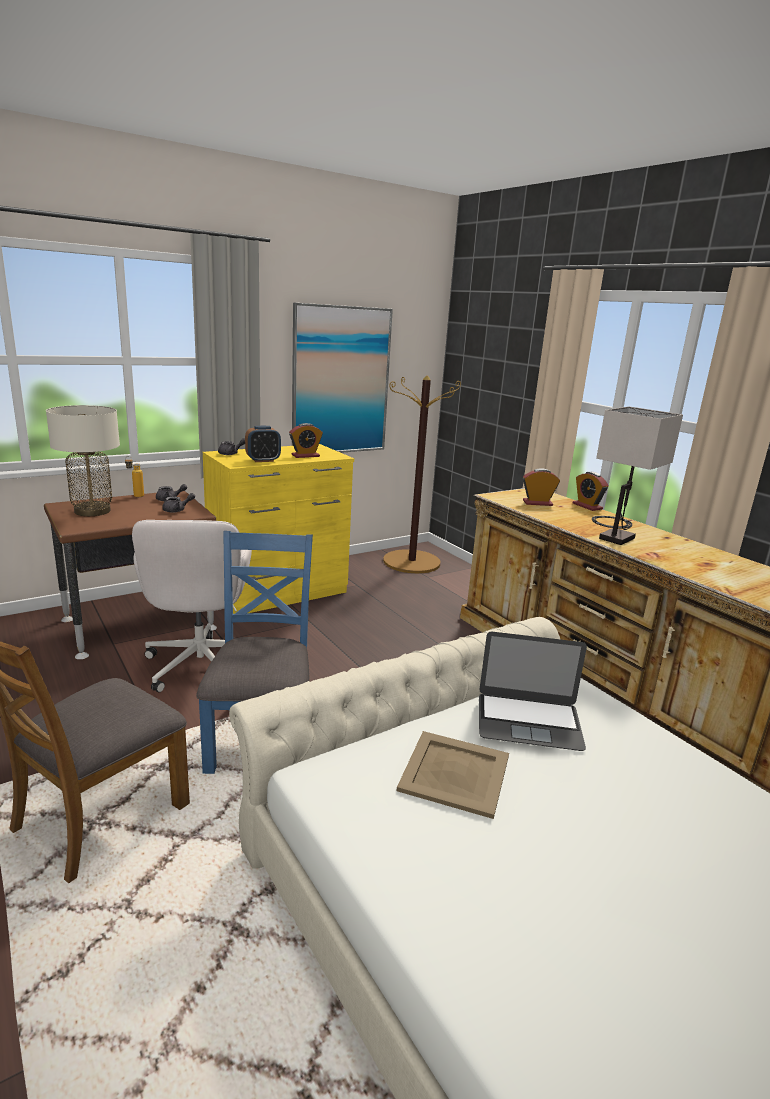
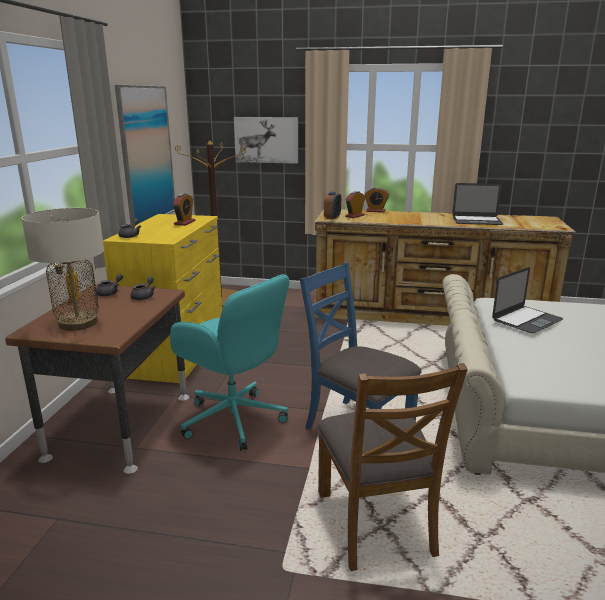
camera: 45 degrees left, 0 degrees up
(200, 665) = (233, 420): white office chair -> turquoise office chair
(263, 460) = (172, 233): alarm clock -> alarm clock (332, 217)
(454, 772) = (554, 351): beige tray -> none
(507, 384) = (266, 140): none -> picture
(616, 531) = (422, 218): table lamp -> none
(690, 560) = (476, 220): none -> laptop

